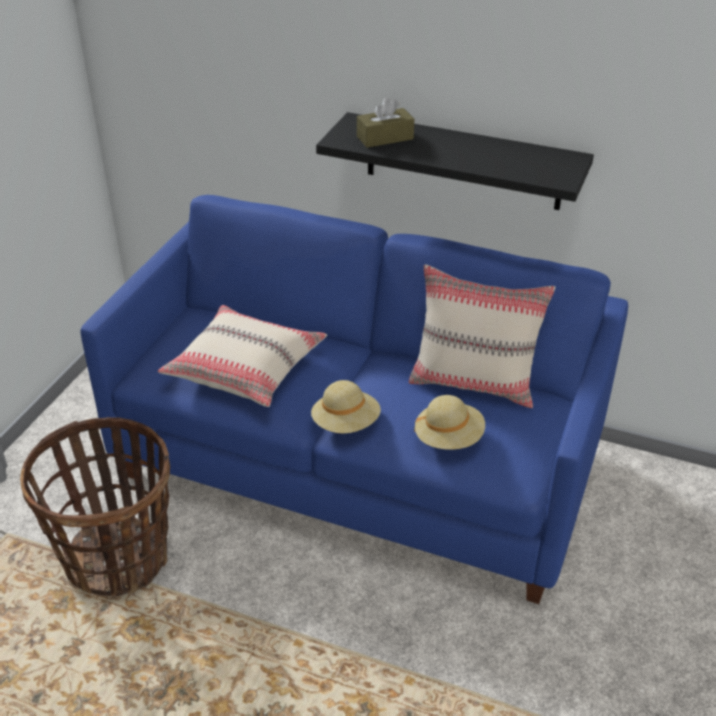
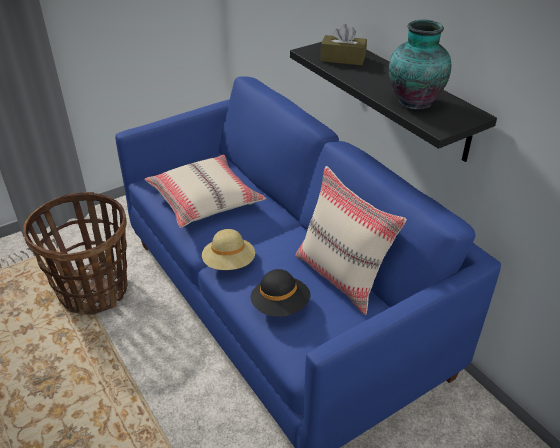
camera: 35 degrees right, 0 degrees up
(449, 438) = (280, 306): beige hat -> black hat
(509, 162) = (413, 102): none -> vase

